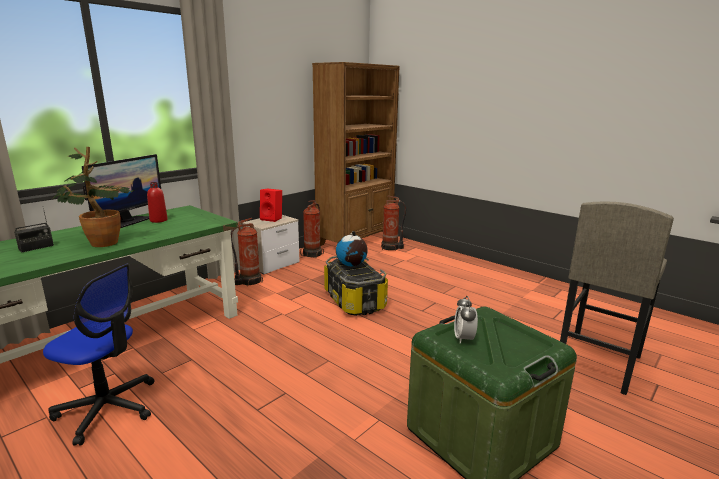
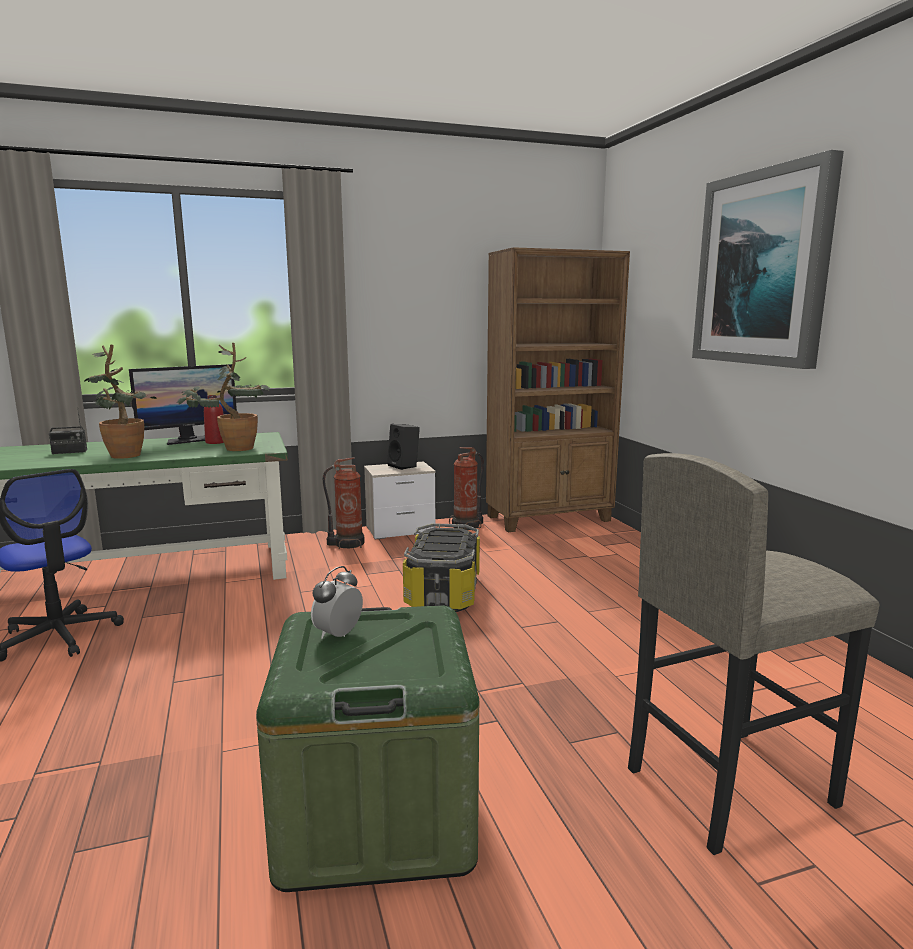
camera: 30 degrees right, 5 degrees down
(187, 224) = (232, 448): none -> potted plant
(272, 219) = (404, 466): red speaker -> black speaker
(351, 265) = (445, 538): globe -> none
(391, 248) = (589, 536): fire extinguisher -> none
(504, 84) = (762, 269): none -> picture

